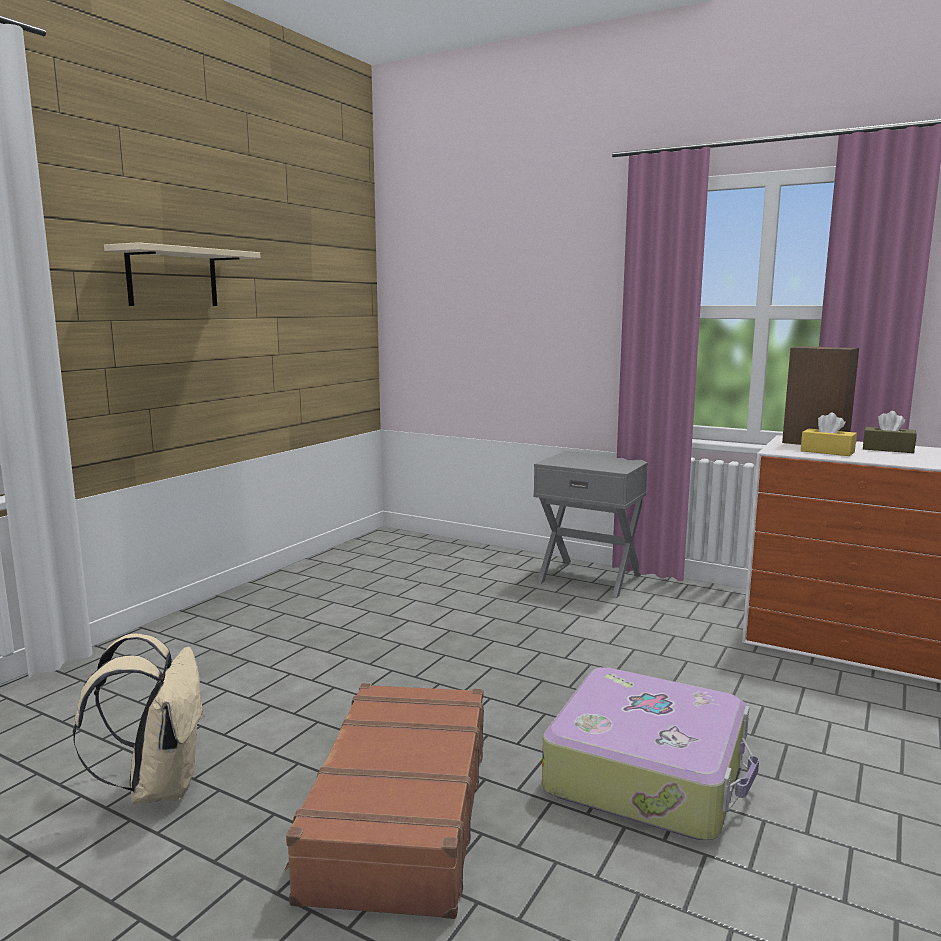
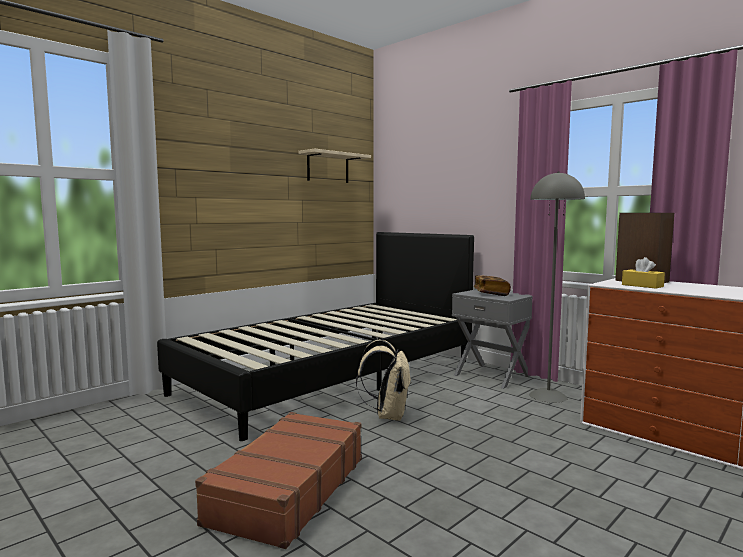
camera: 15 degrees right, 5 degrees down
(159, 786) = (165, 457): beige backpack -> beige backpack (387, 415)
(172, 278) = (234, 174): beige shelf -> beige shelf (328, 167)
(358, 603) = (332, 376): none -> black bed
(589, 461) = (491, 294): none -> book
(648, 773) = (461, 490): suitcase -> none
(680, 604) = (548, 396): none -> grey floor lamp
(887, 449) = (694, 286): brown tissue box -> none

